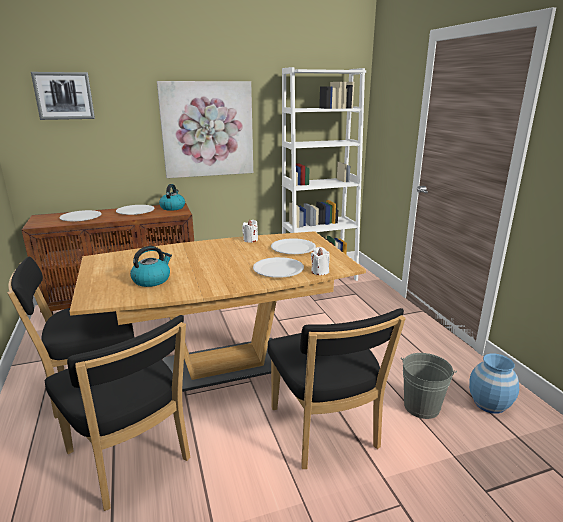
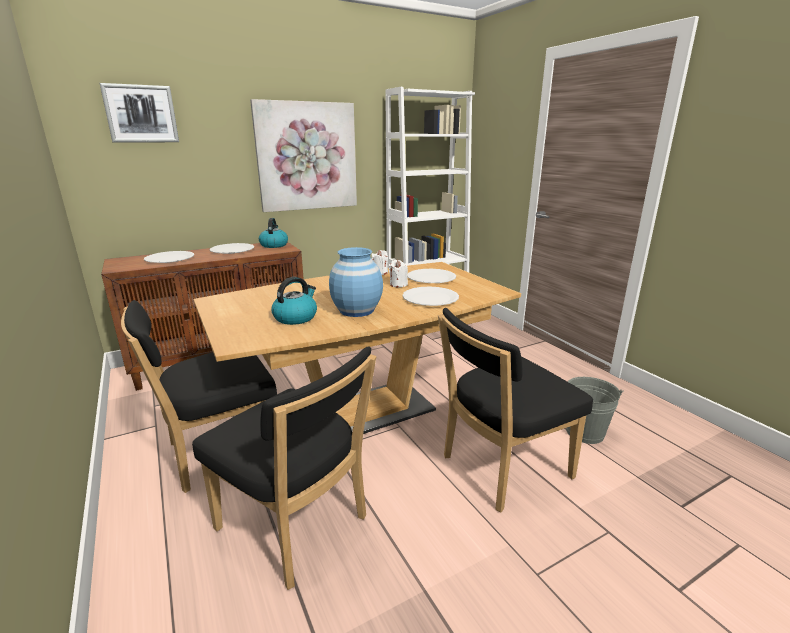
camera: 10 degrees left, 0 degrees up
(320, 272) = (476, 298): white candle -> white candle (398, 284)
(325, 431) = (500, 468): black chair -> black chair turned 90 degrees clockwise
(489, 404) = (646, 422): blue vase -> blue vase (356, 310)

